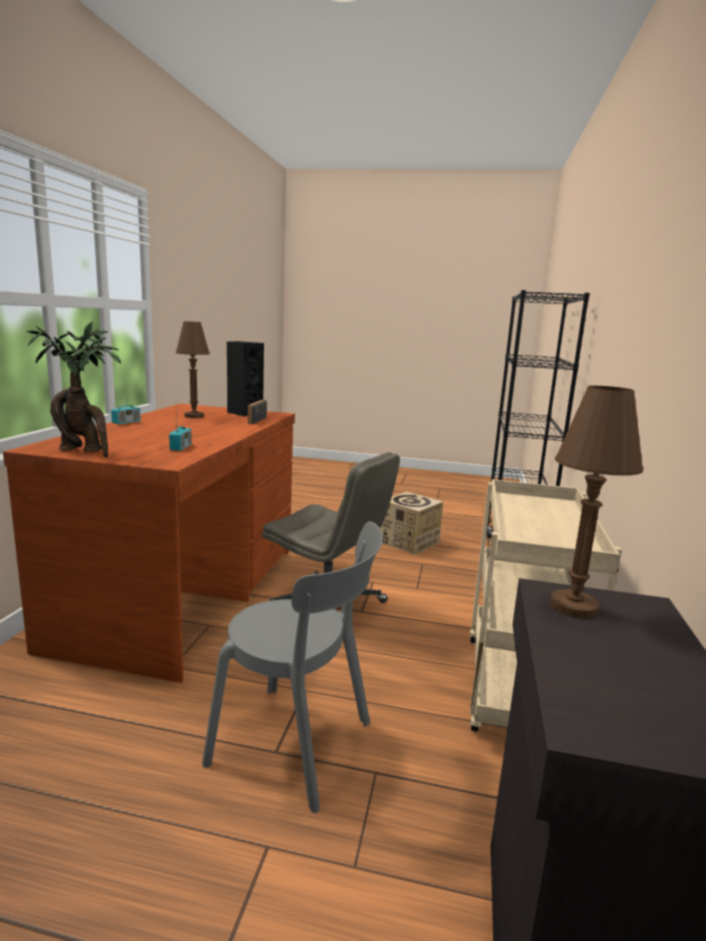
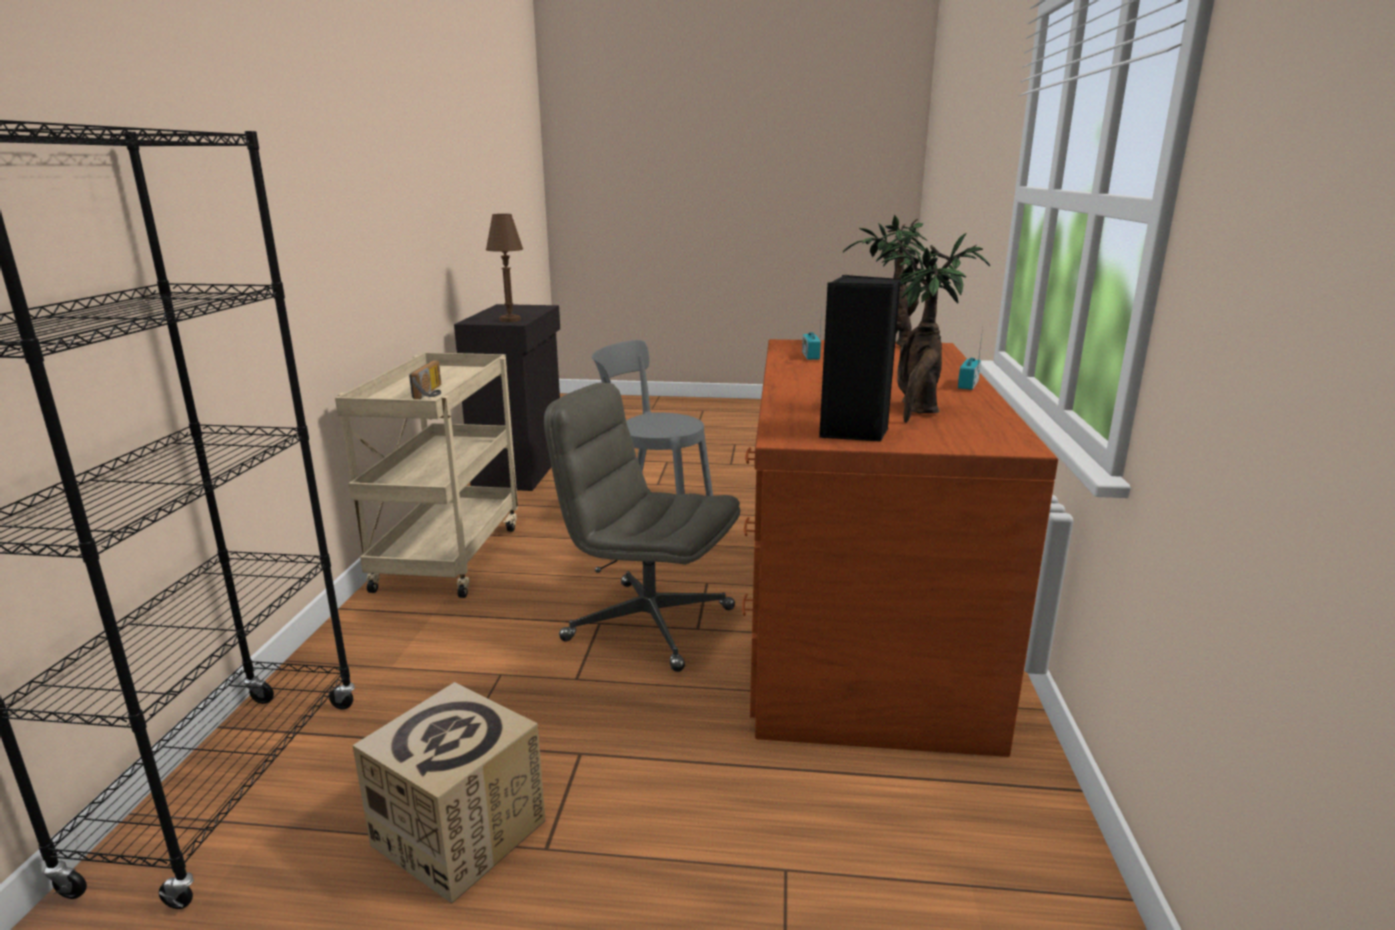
camera: 175 degrees right, 5 degrees up
(194, 416) = (917, 410): brown table lamp -> potted plant
(253, 420) = (804, 412): radio -> radio (432, 392)

